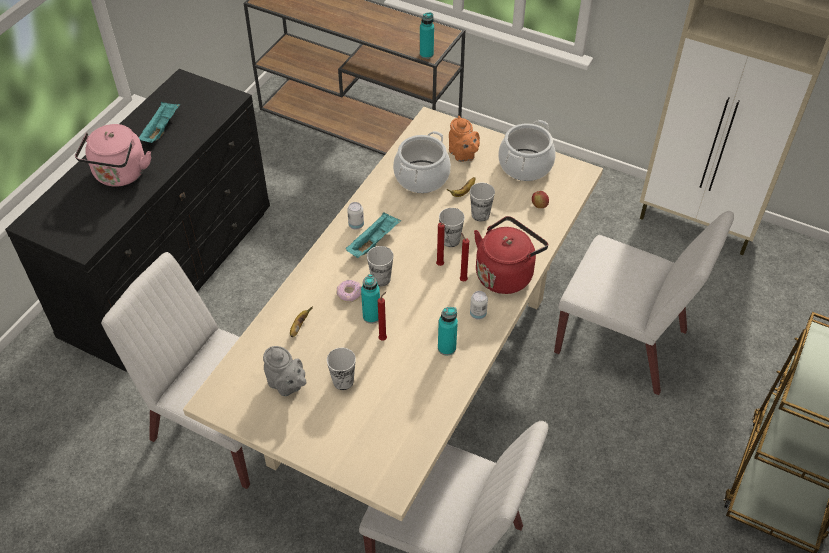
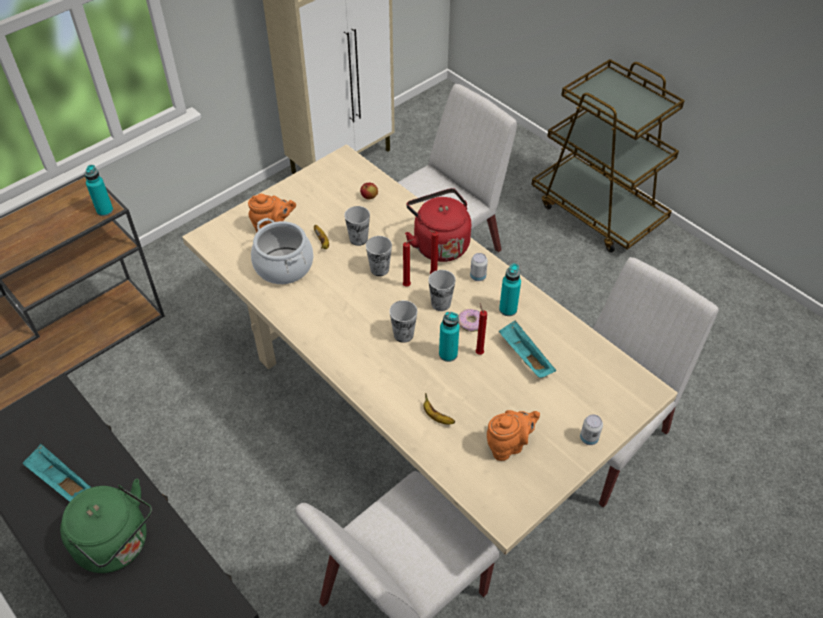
camera: 70 degrees left, 0 degrees up
(120, 175) = (117, 545): pink kettle -> green kettle
(286, 385) = (508, 445): grey teapot -> orange teapot
(343, 381) = (519, 397): cup -> cup (441, 303)
(349, 294) = (411, 364): donut -> donut (470, 323)
(356, 225) = (321, 335): can -> can (588, 438)
(373, 242) = (352, 327): turquoise tray -> turquoise tray (524, 356)
(525, 165) = (313, 190): cooking pot -> none

